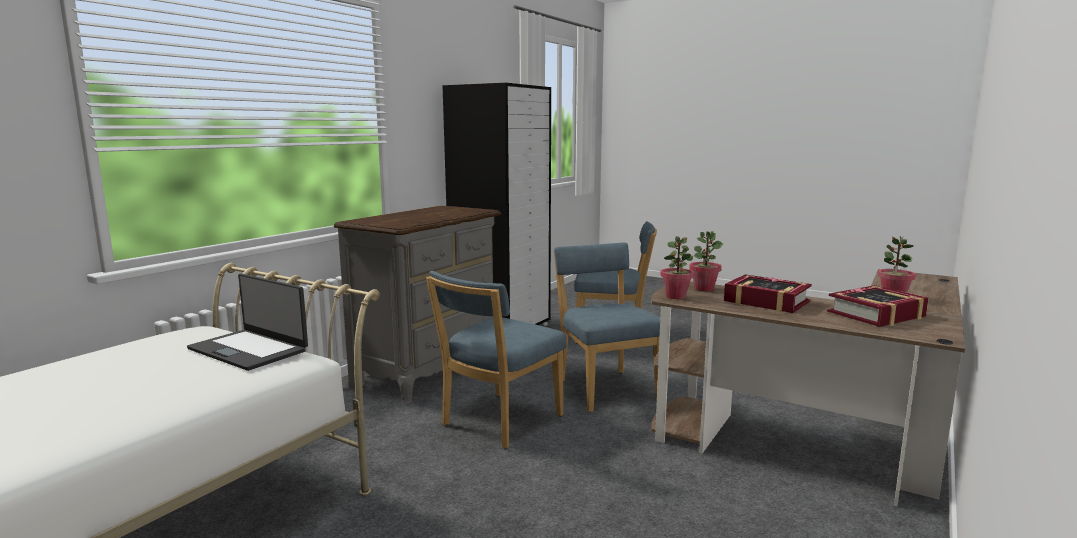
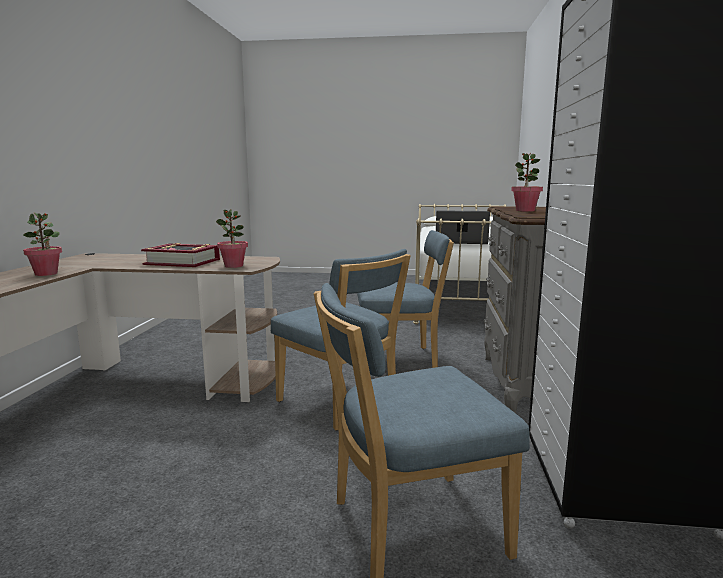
camera: 155 degrees right, 0 degrees up
(498, 422) = (400, 360): blue chair -> blue chair turned 75 degrees clockwise
(676, 296) = (259, 260): potted plant -> potted plant (525, 210)
(876, 314) = (101, 262): book -> none

